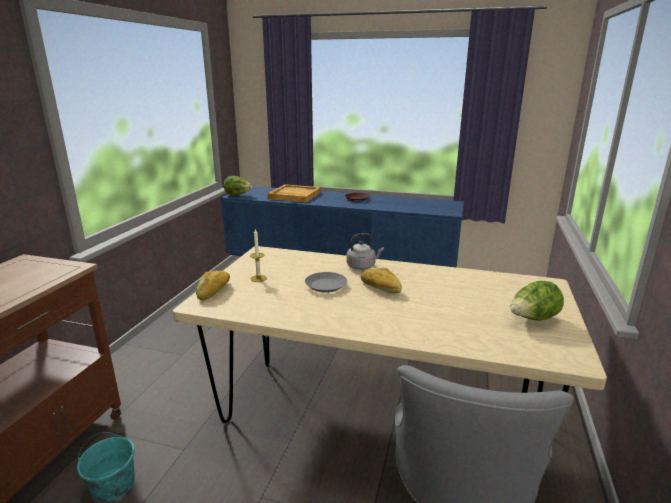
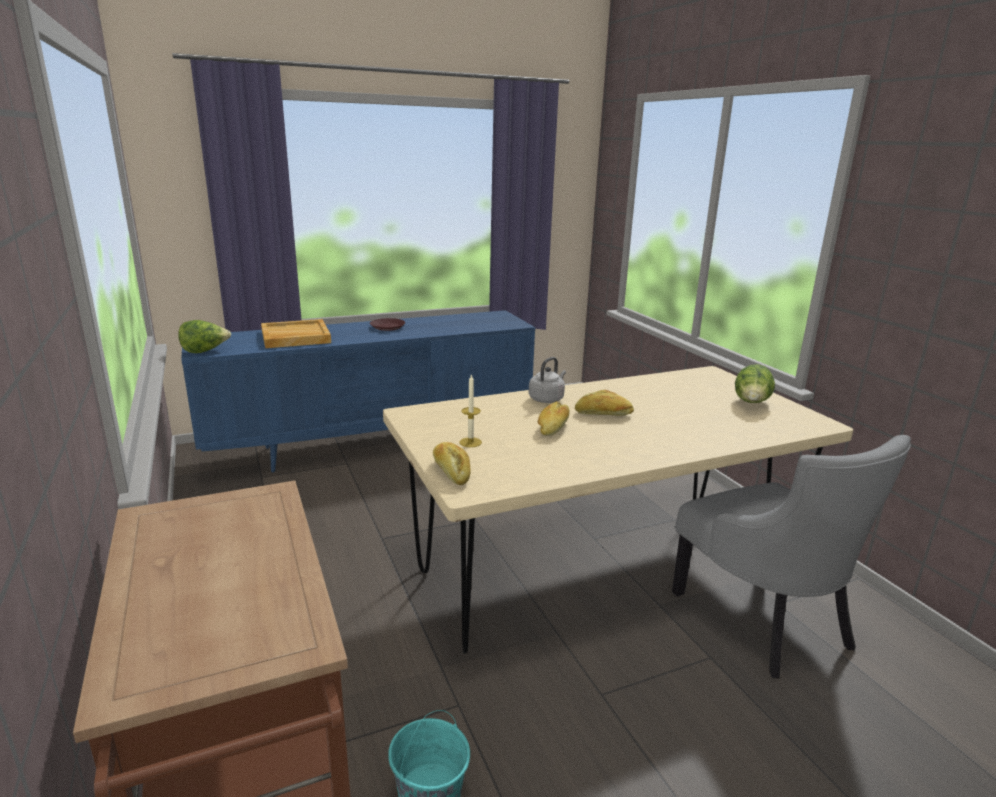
camera: 40 degrees left, 0 degrees up
(326, 286) = (553, 427): grey plate -> bread

